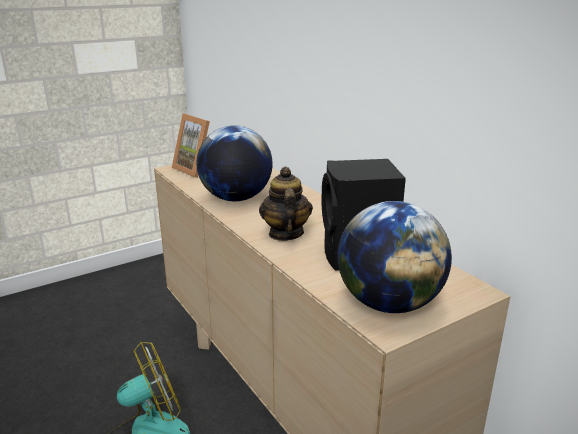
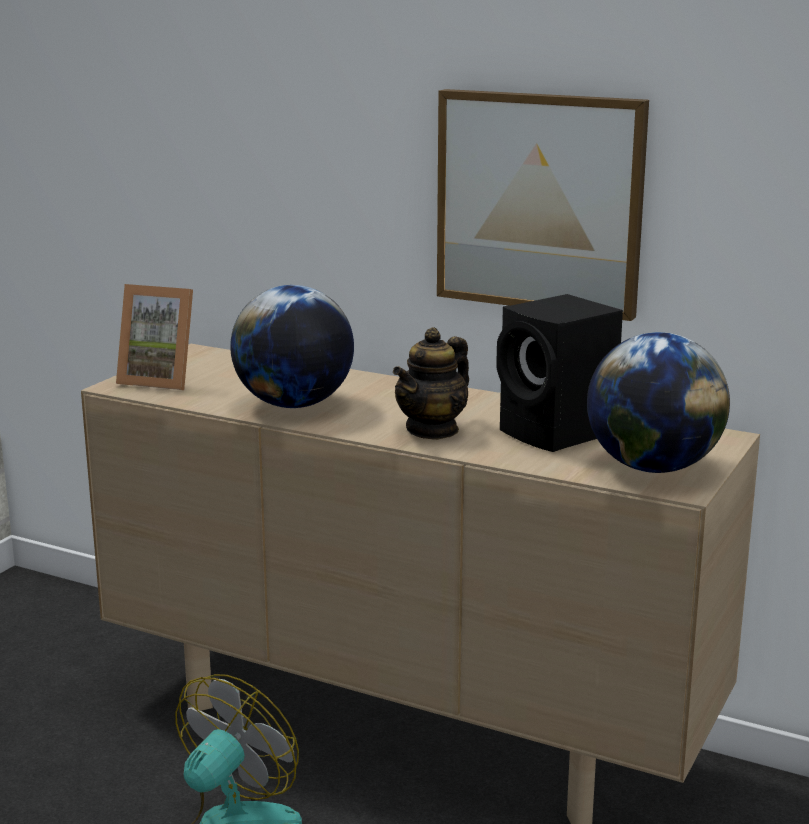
camera: 30 degrees left, 5 degrees down
(285, 234) = (432, 430): teapot -> teapot turned 105 degrees counterclockwise
(393, 89) = (539, 202): none -> picture

